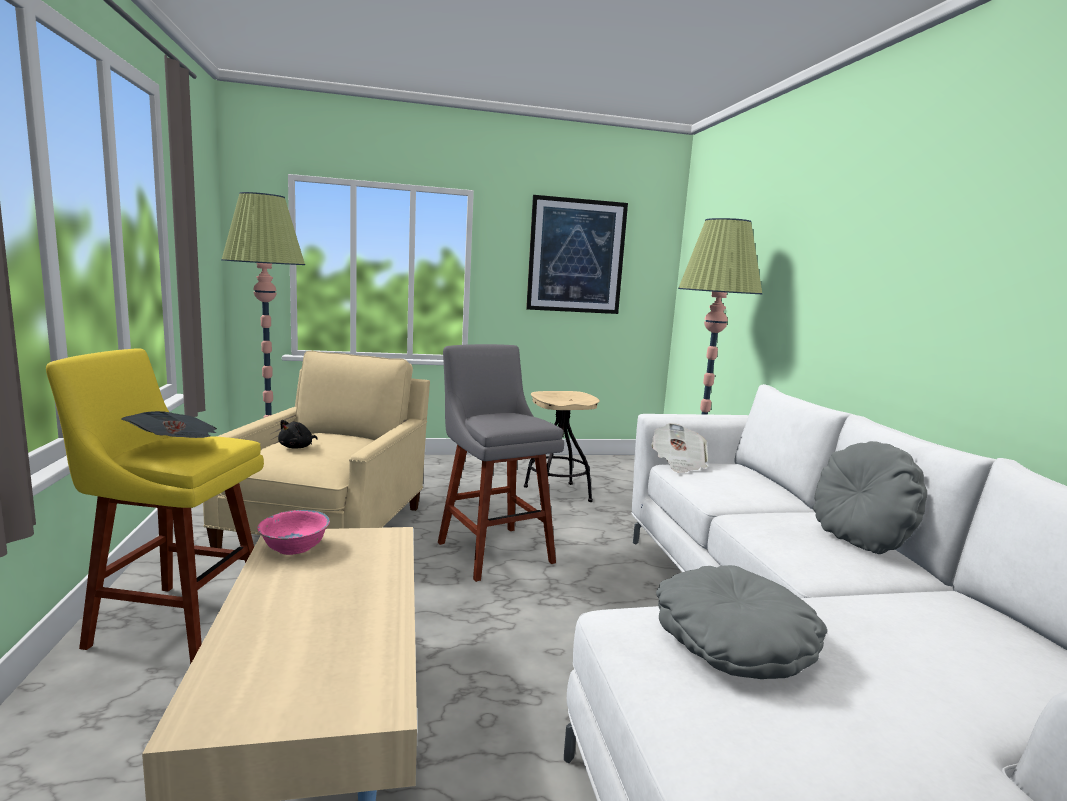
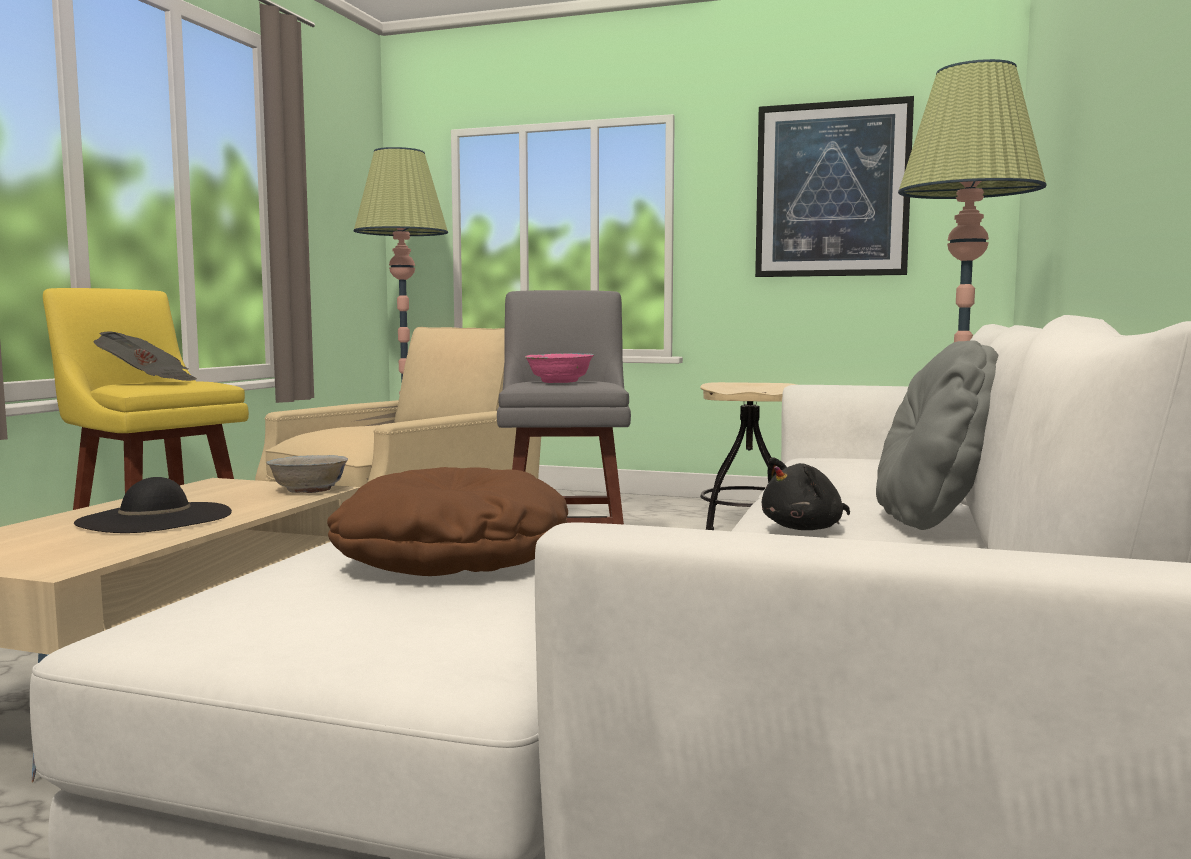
camera: 30 degrees right, 5 degrees down
(295, 547) = (214, 487): pink bowl -> pink bowl (560, 382)
(297, 447) = (355, 428): black plush toy -> black plush toy (805, 529)
(328, 606) = (155, 518): none -> black hat
(382, 538) = (309, 490): none -> white bowl
(678, 463) = (820, 454): newspaper -> none
(736, 642) = (457, 557): grey pillow -> brown pillow

